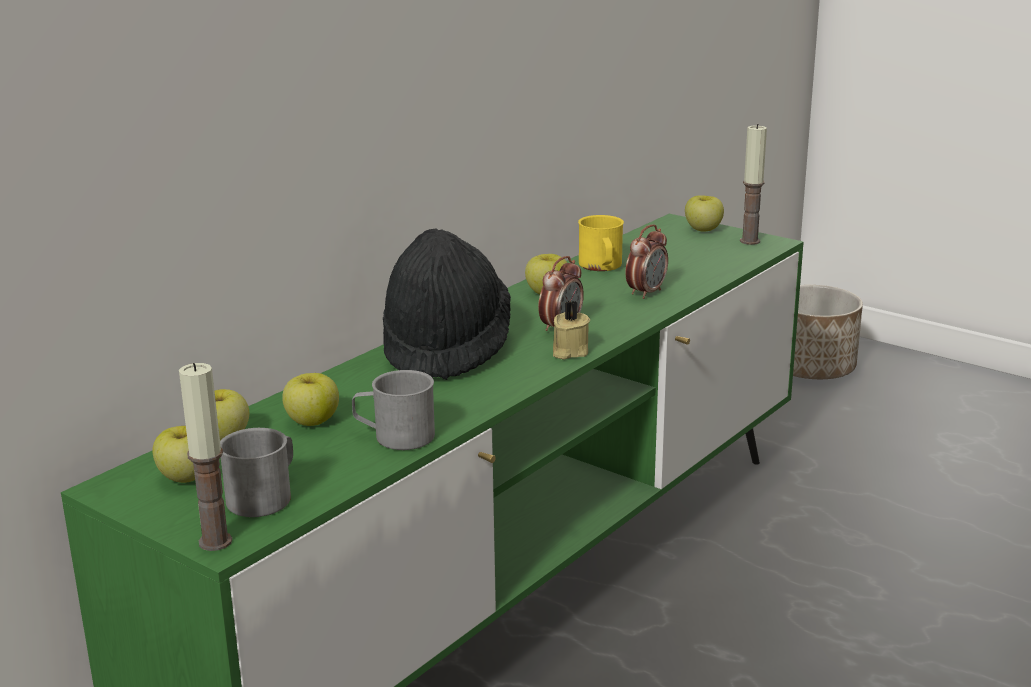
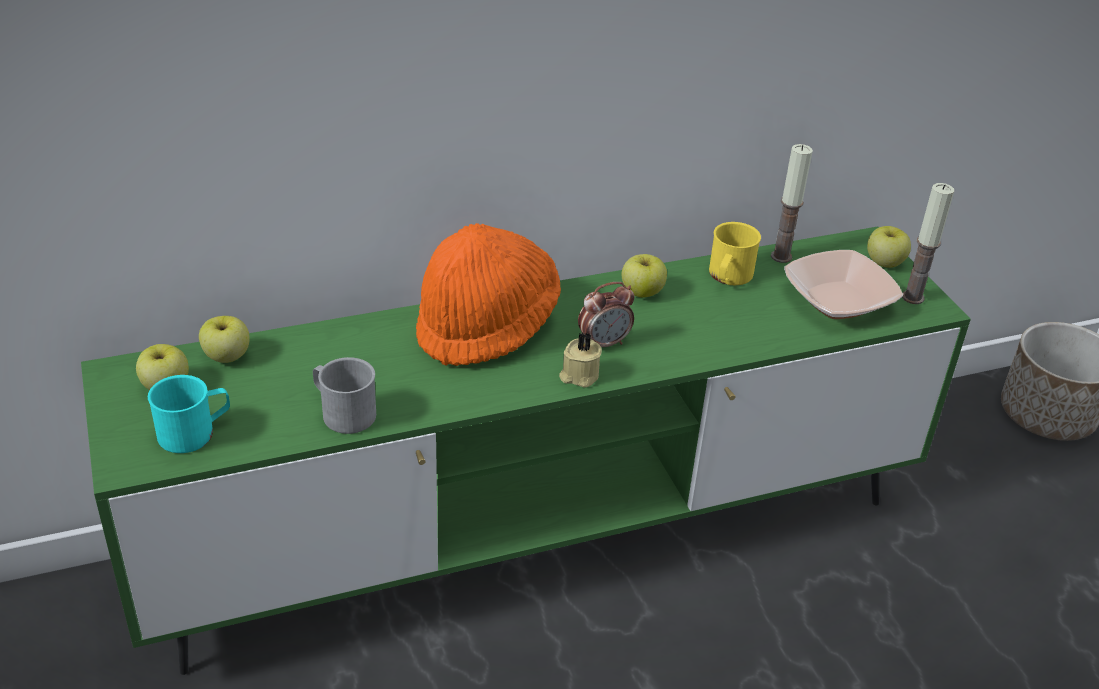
camera: 30 degrees right, 15 degrees up
(215, 542) = (120, 462): candle -> candle (781, 256)
(265, 496) = (195, 432): grey mug -> turquoise mug
(312, 421) = (303, 366): apple -> none
(446, 348) = (486, 326): black hat -> orange hat
(646, 293) = (730, 329): alarm clock -> none
(701, 256) = (838, 300): none -> bowl

